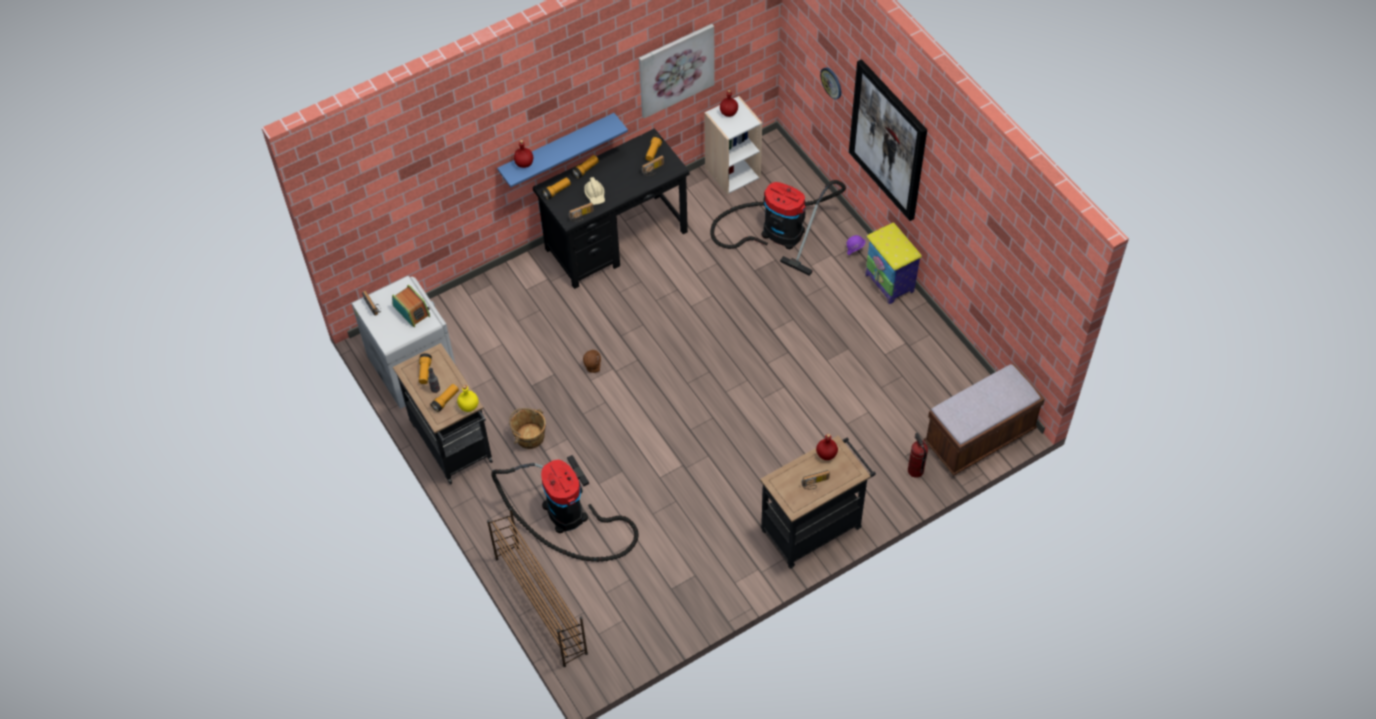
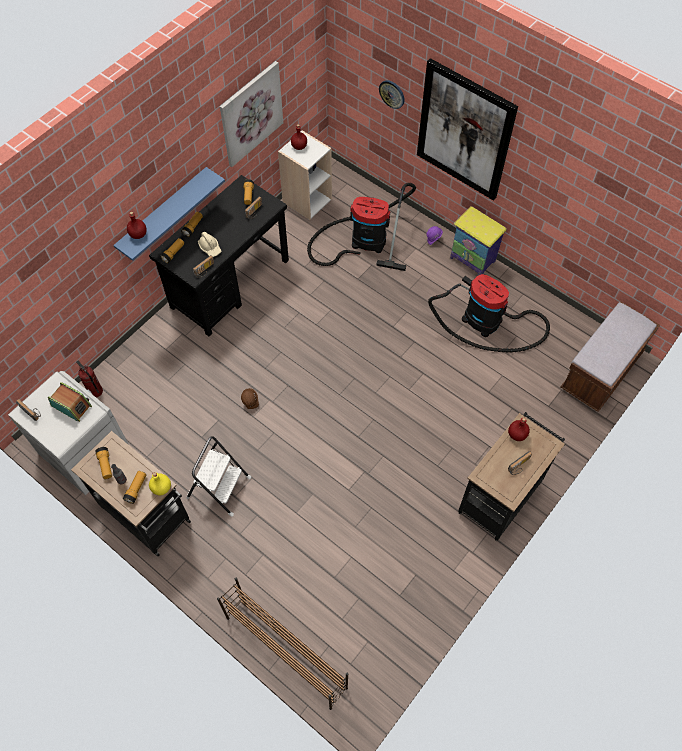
camera: 20 degrees left, 5 degrees up
(529, 436) = (216, 486): brown bucket -> white step ladder
(569, 516) = (280, 553): vacuum cleaner -> vacuum cleaner (486, 322)
(915, 470) = (562, 416): fire extinguisher -> fire extinguisher (95, 391)

